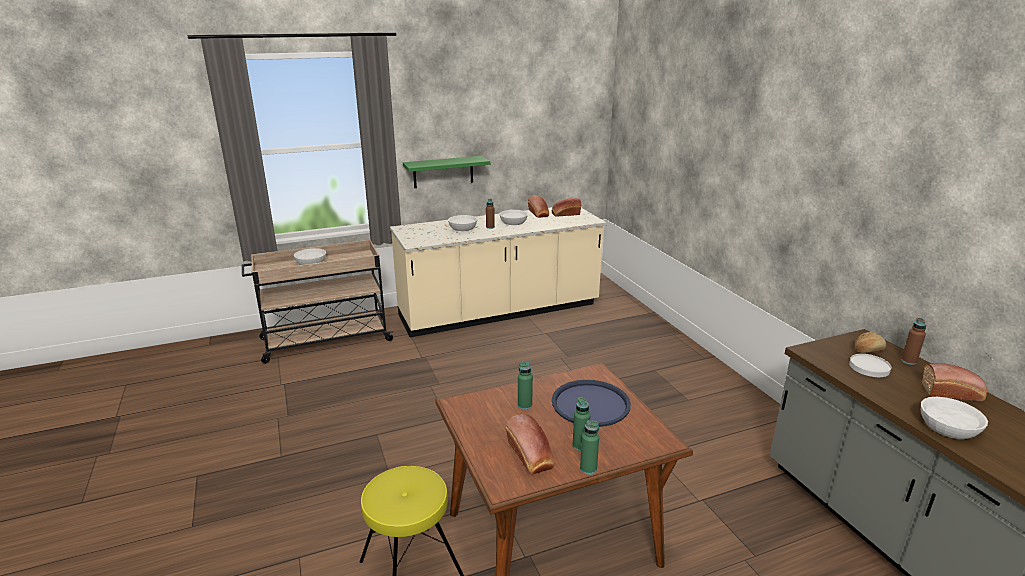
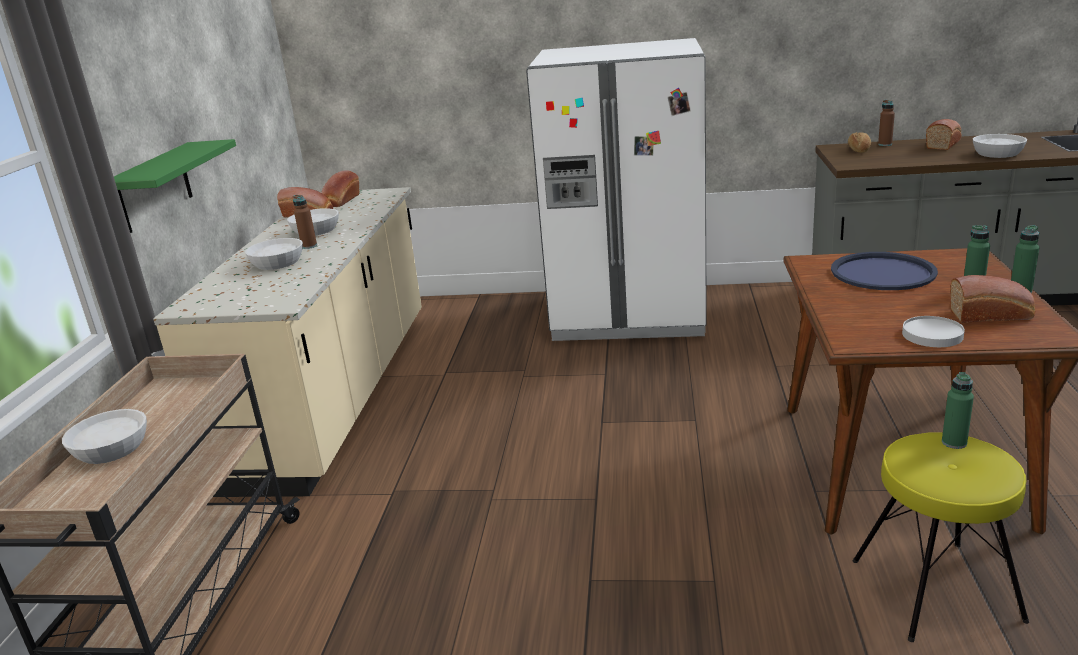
camera: 60 degrees left, 0 degrees up
(524, 405) = (873, 305): green bottle -> green bottle (954, 443)
(678, 373) = (628, 315): none -> white fridge
(869, 367) = (890, 155): white plate -> white plate (932, 335)

